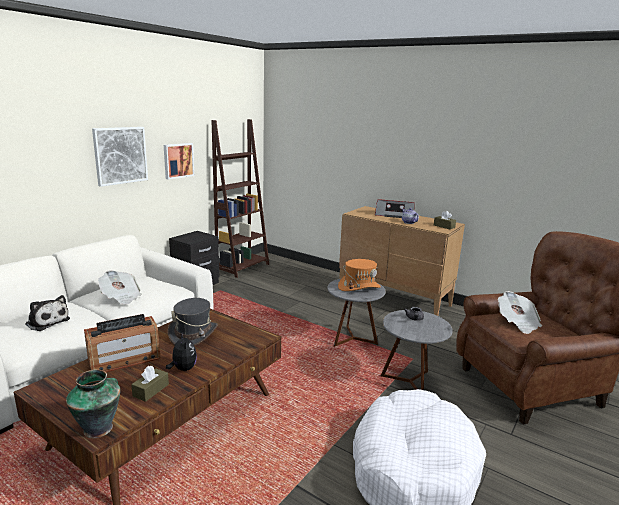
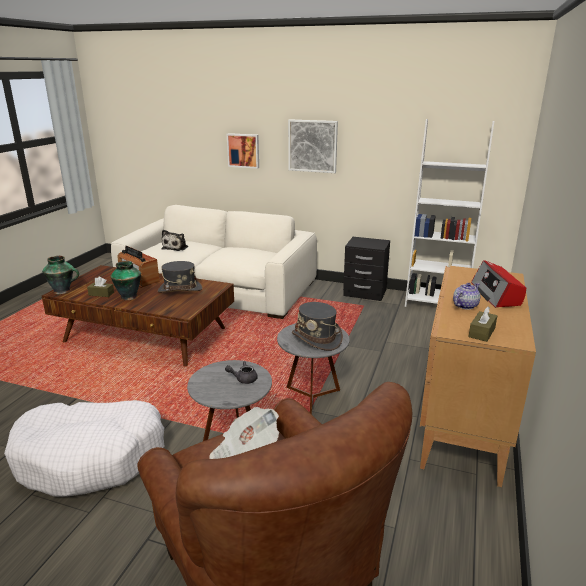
camera: 75 degrees right, 5 degrees up
(121, 297) = (222, 254): newspaper -> none
(178, 160) = (377, 160): picture -> picture (243, 150)
(183, 369) = (128, 297): plush toy -> vase
(243, 267) = (436, 303): brown bookcase -> white bookcase
(359, 287) = (317, 338): orange hat -> grey hat

